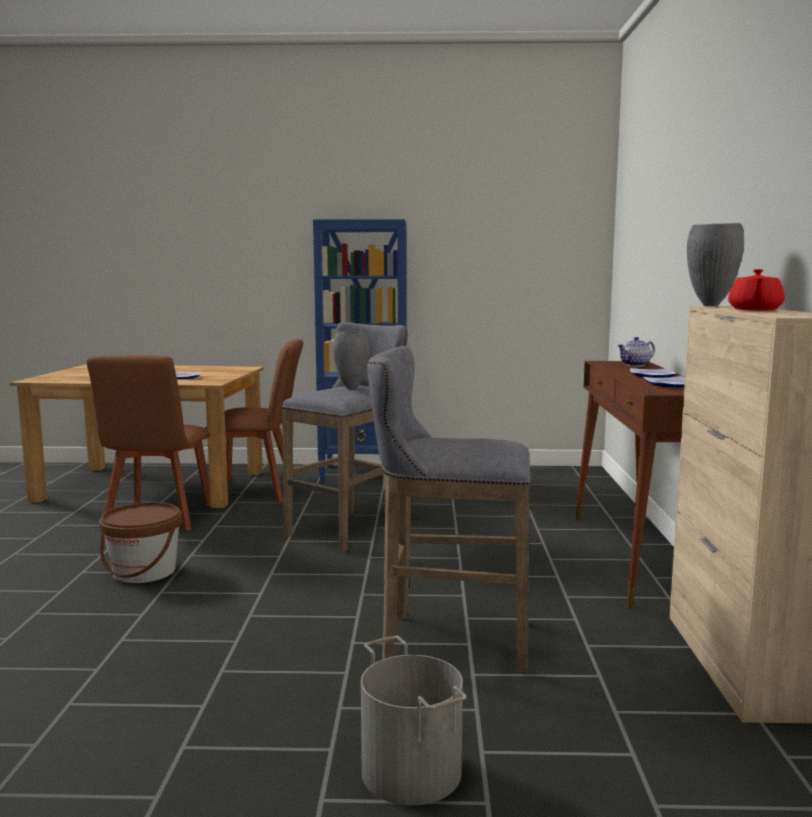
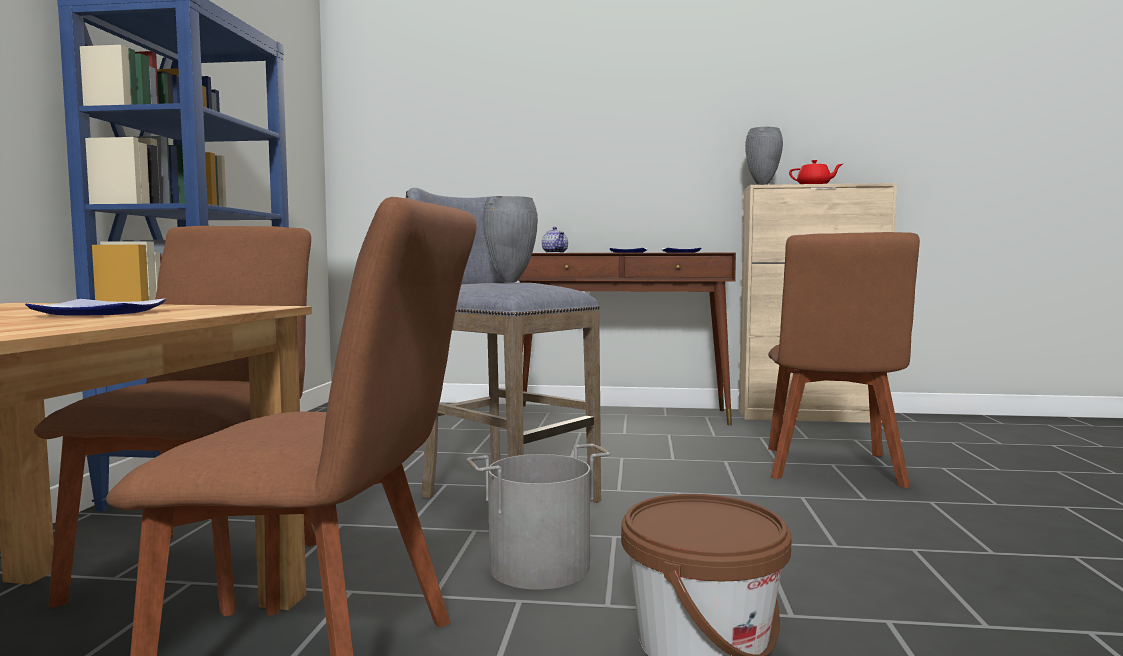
camera: 85 degrees left, 5 degrees down
(410, 772) = (1055, 486): grey bucket -> grey bucket (540, 566)
(449, 641) = (832, 469): grey stool -> brown chair

